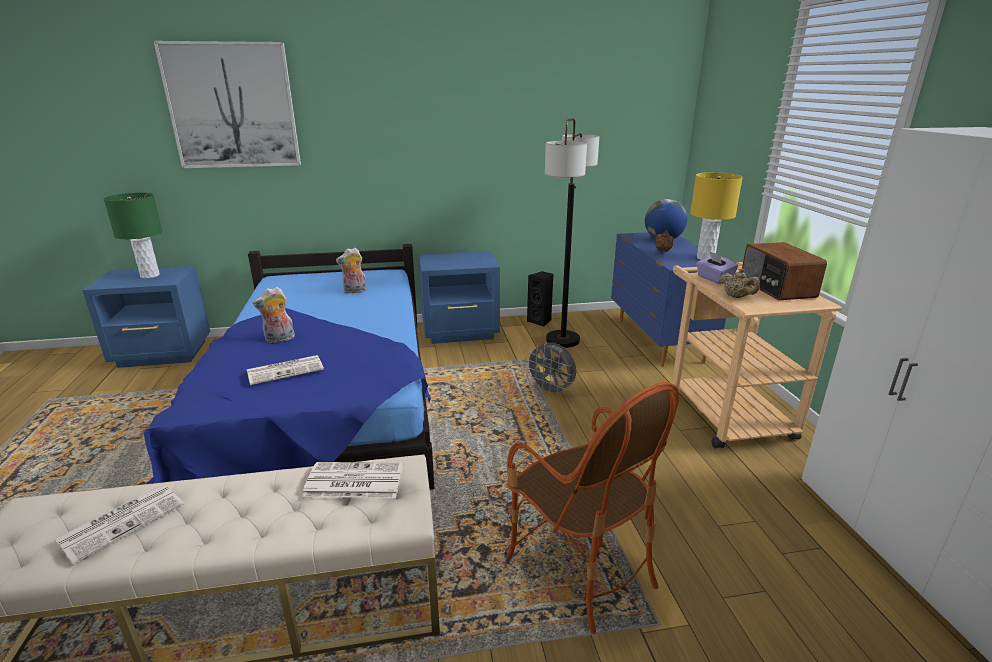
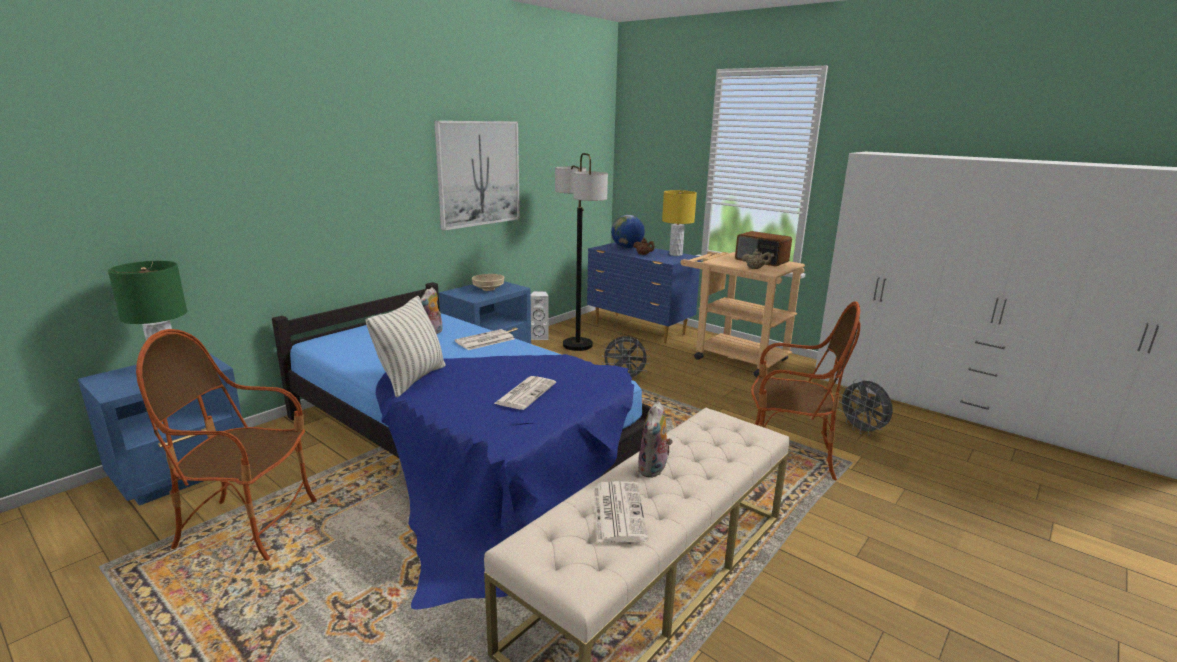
camera: 40 degrees left, 5 degrees down
(129, 407) = (249, 526): none -> armchair
(232, 106) = (251, 148): picture -> picture (479, 173)
(256, 328) = (412, 379): none -> pillow
(279, 339) = (458, 380): plush toy -> plush toy (654, 470)
(353, 481) = (704, 431): newspaper -> newspaper (484, 340)
(461, 260) = (489, 289): none -> beige bowl
(540, 321) = (539, 337): black speaker -> white speaker
(713, 279) = (724, 262): purple tissue box -> none
(754, 589) = (862, 430): none -> grey fan

